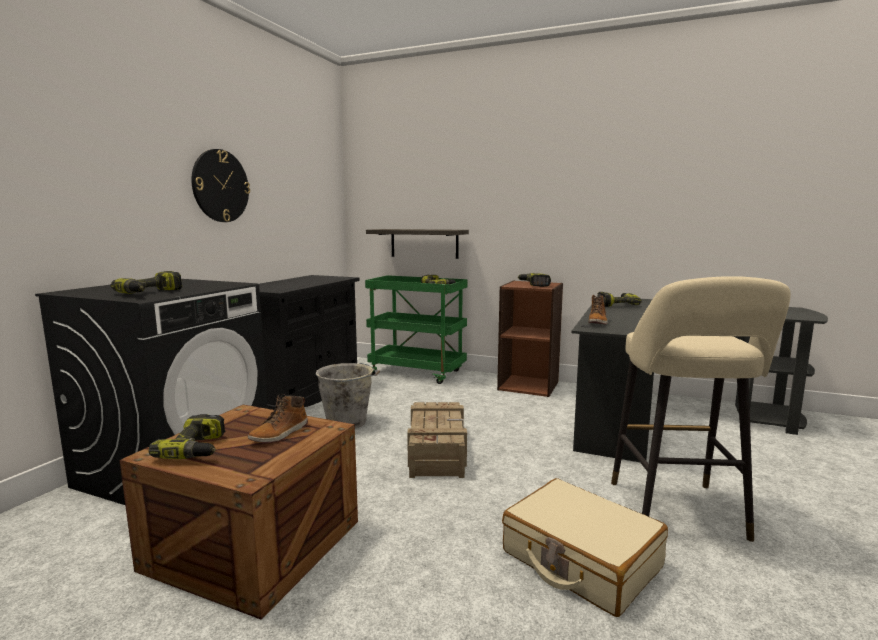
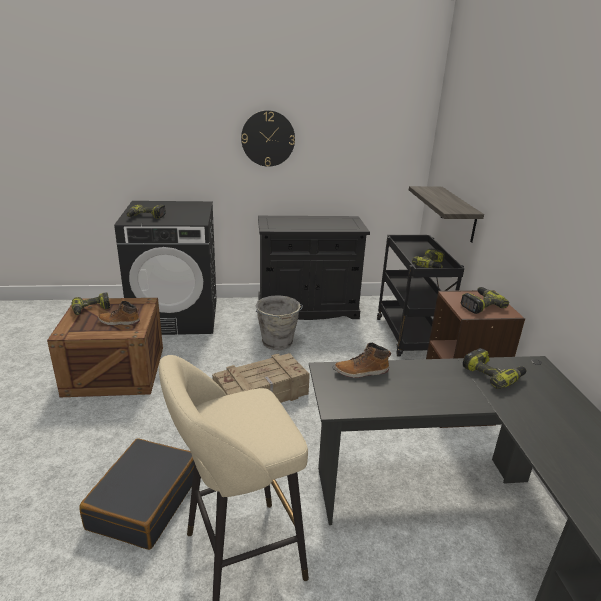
camera: 60 degrees right, 15 degrees up
(418, 373) = (410, 337): green cart -> black cart
(580, 560) = (144, 501): beige suitcase -> black suitcase

